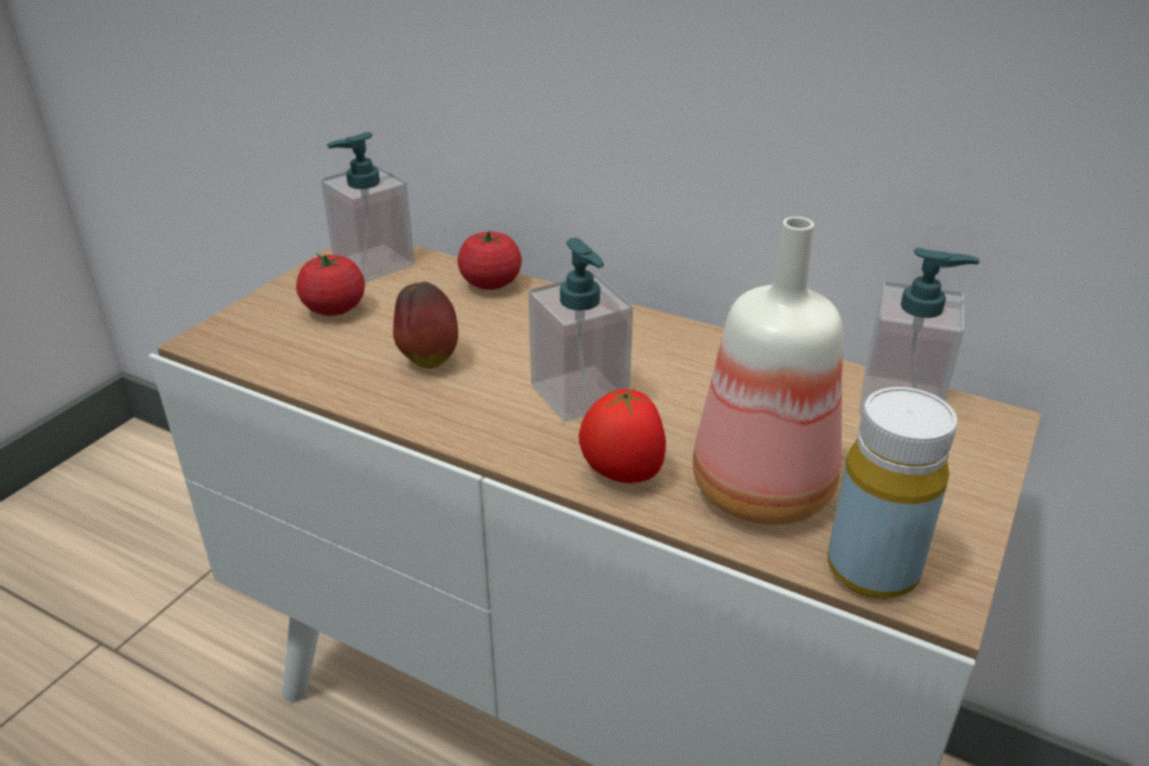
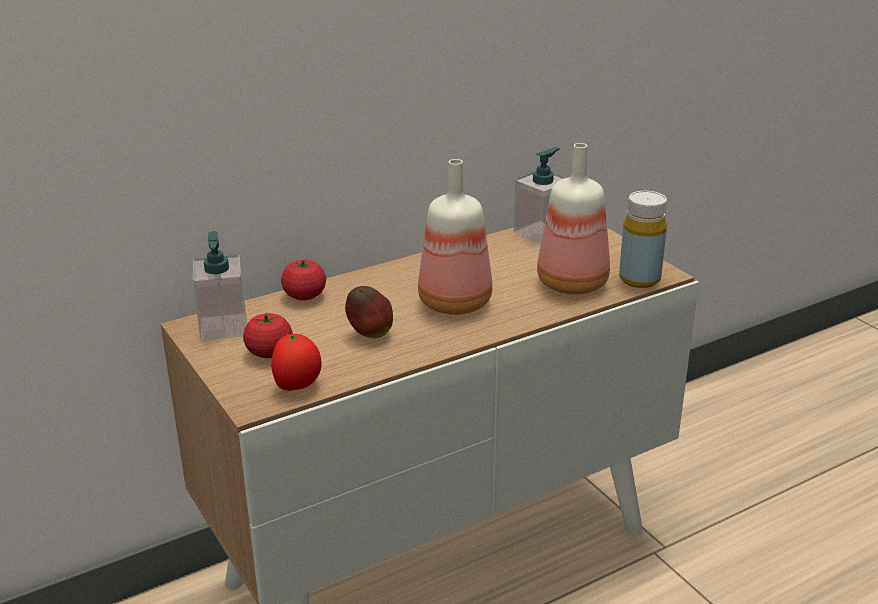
camera: 60 degrees left, 5 degrees down
(580, 394) = (453, 302): soap dispenser -> bottle
(621, 474) = (530, 311): tomato -> tomato (298, 386)

